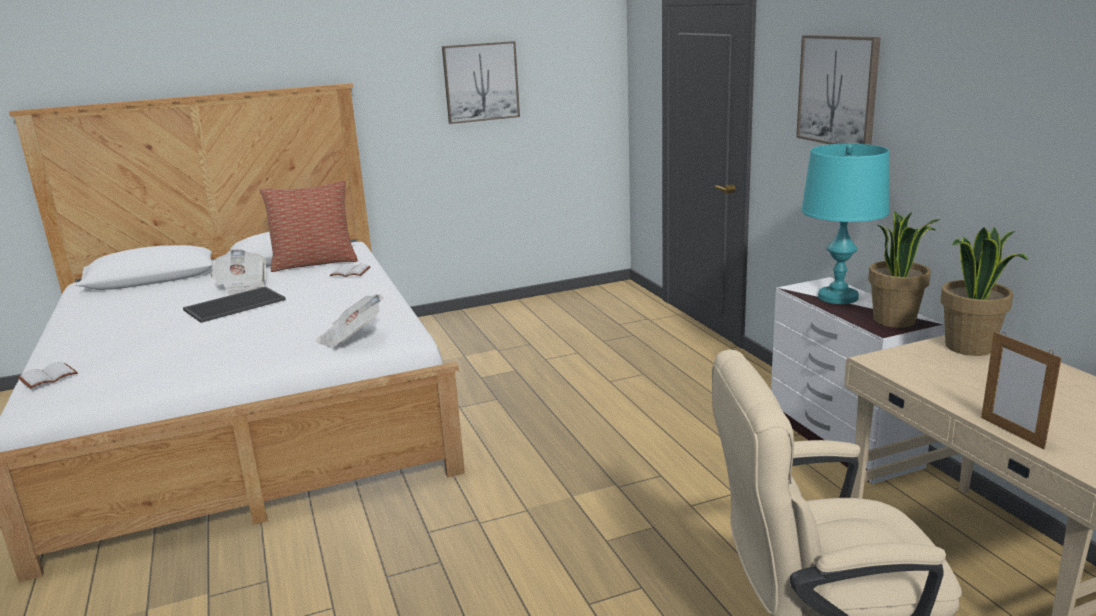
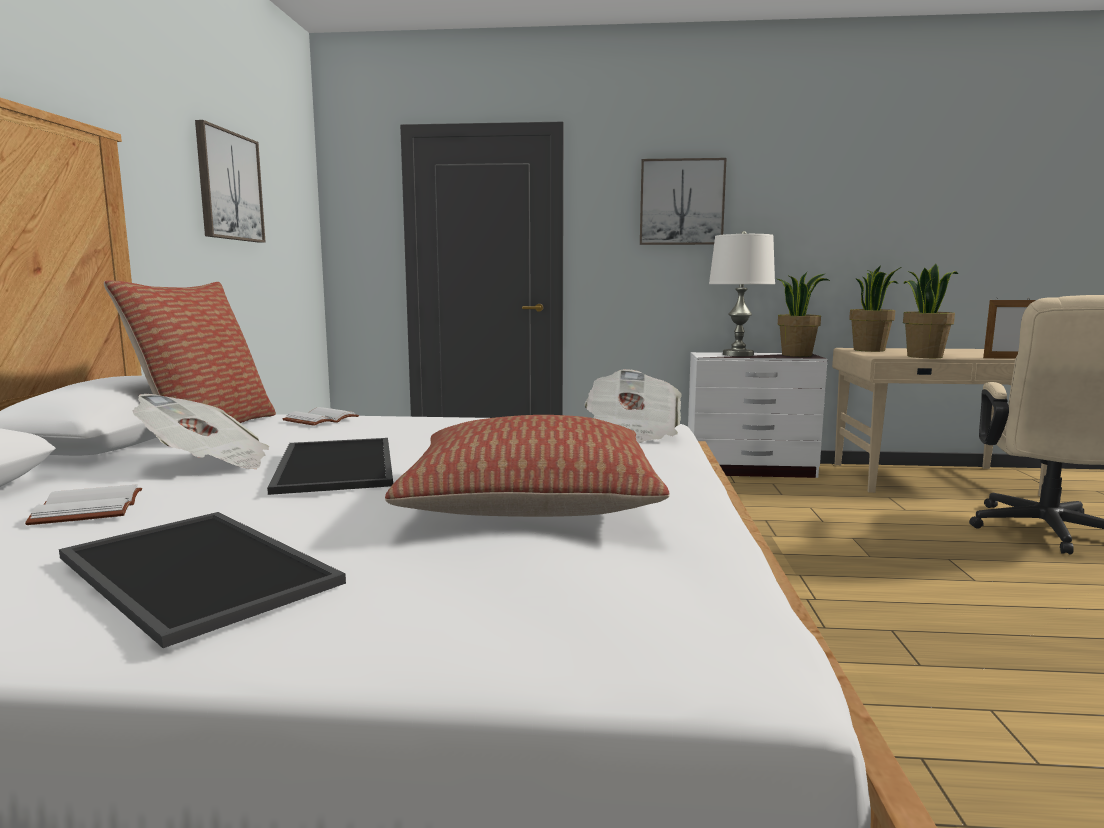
camera: 65 degrees left, 10 degrees down
(49, 376) = (541, 618): white book -> white book (85, 509)
(100, 329) = (190, 571): none -> tray
(187, 349) = (530, 503): none -> pillow
(837, 297) = (738, 354): turquoise table lamp -> white table lamp
(929, 381) = (924, 356): none -> potted plant

